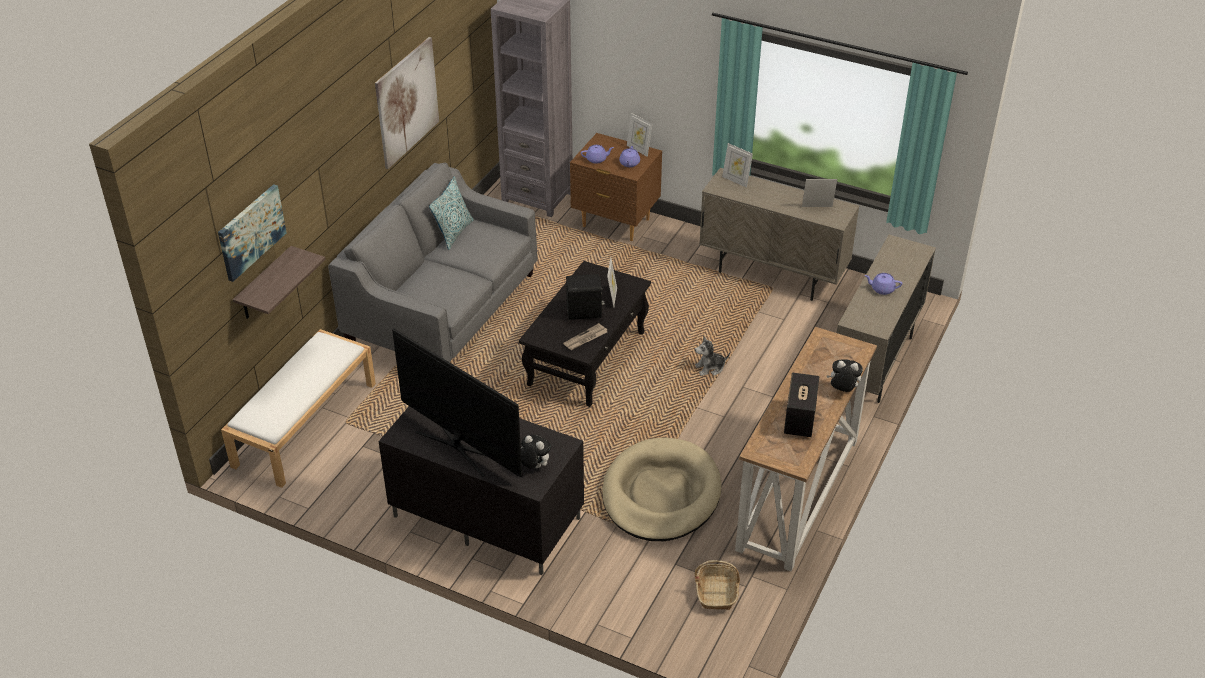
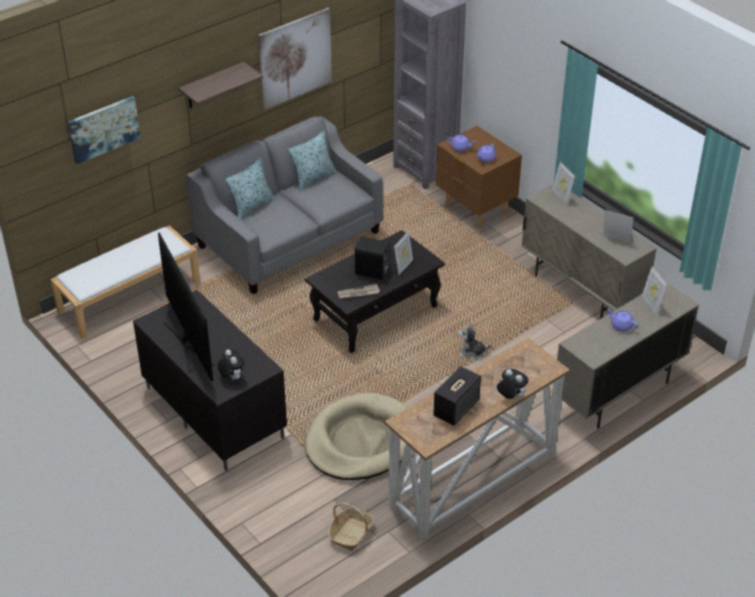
camera: 25 degrees right, 0 degrees up
(265, 285) = (114, 175): shelf -> shelf (212, 86)
(408, 281) = (251, 206): none -> pillow
(639, 150) = (502, 149): picture frame -> picture frame (651, 304)

